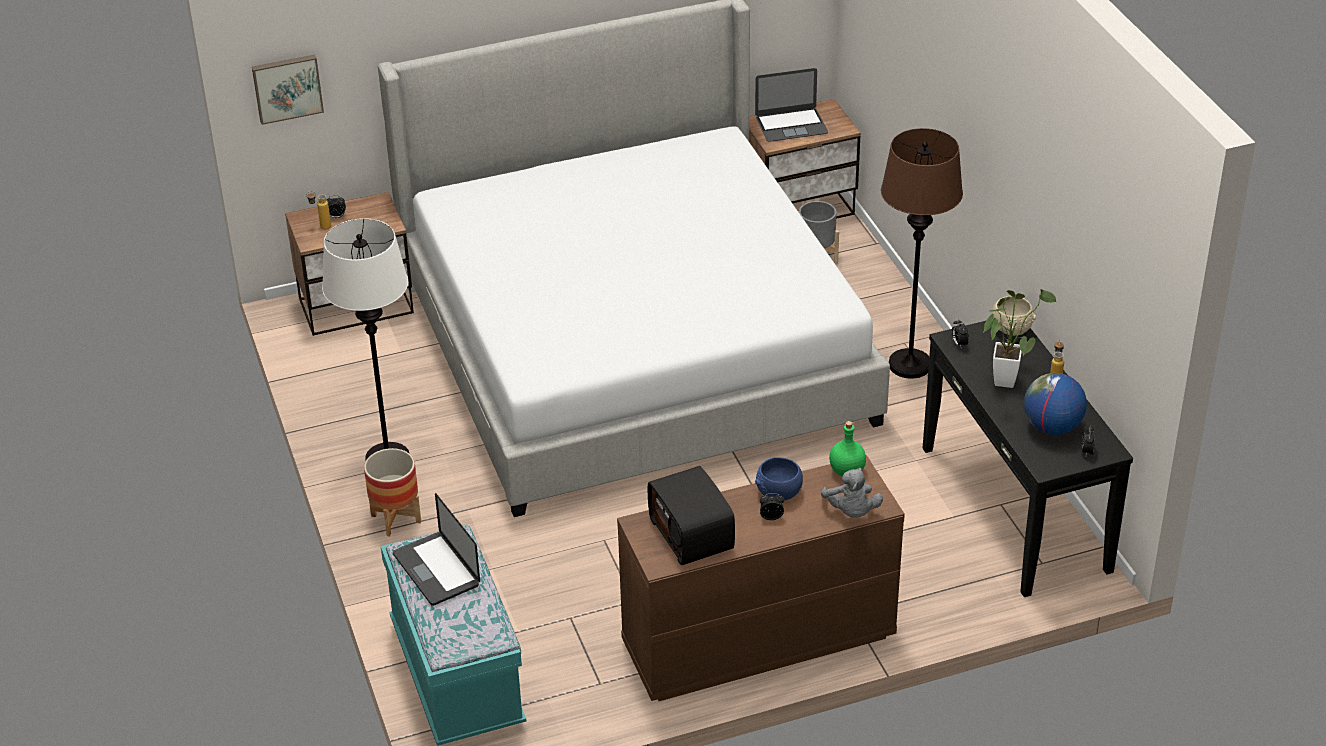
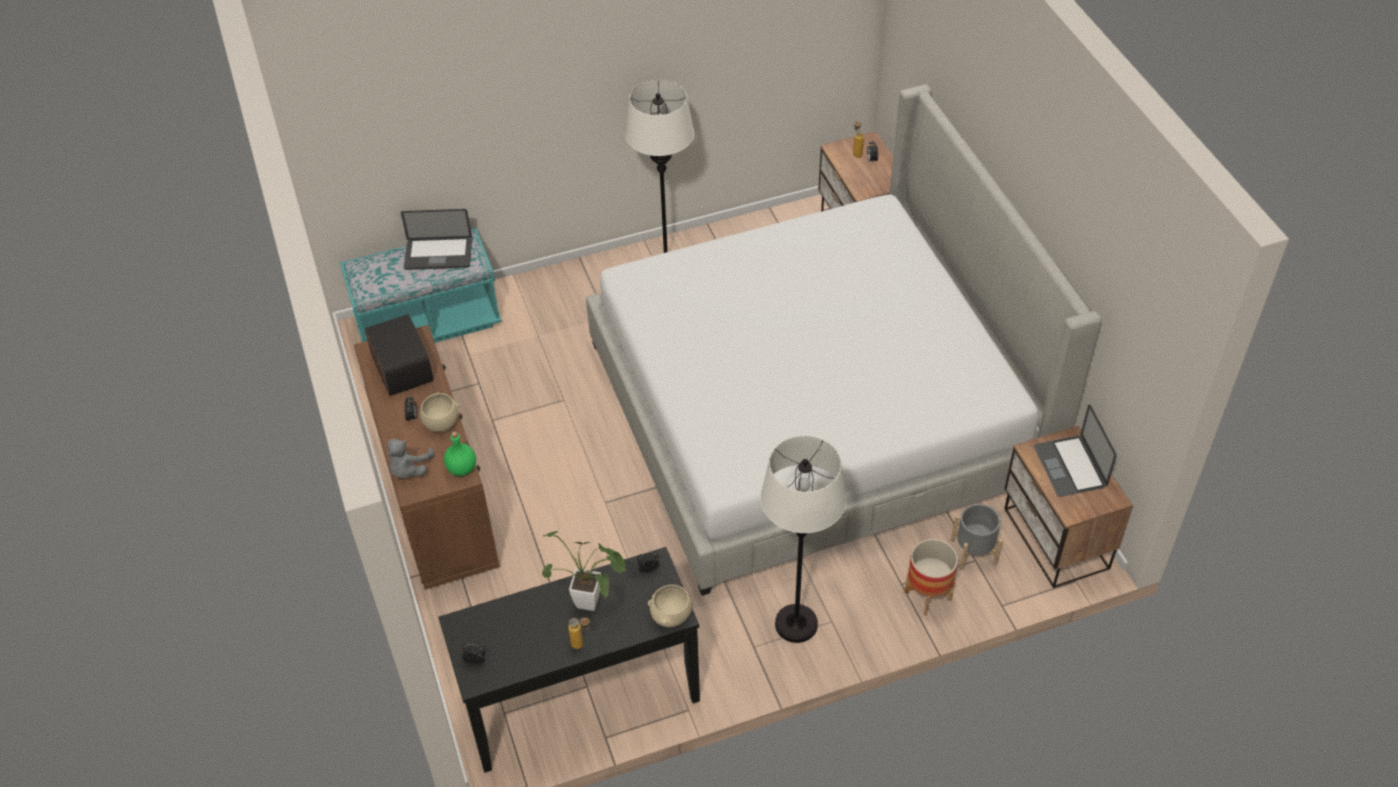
camera: 90 degrees right, 10 degrees up
(287, 87) = (899, 45): picture -> none
(396, 519) = (598, 278): planter -> planter (927, 595)
(436, 570) = (438, 255): laptop -> laptop turned 150 degrees counterclockwise
(693, 534) = (400, 369): radio -> radio turned 90 degrees clockwise
(778, 492) = (441, 422): blue bowl -> beige bowl
(851, 512) = (409, 470): grey plush toy -> grey plush toy turned 60 degrees counterclockwise
(910, 365) = (796, 624): brown floor lamp -> white floor lamp
(1052, 427) = (515, 635): globe -> none

